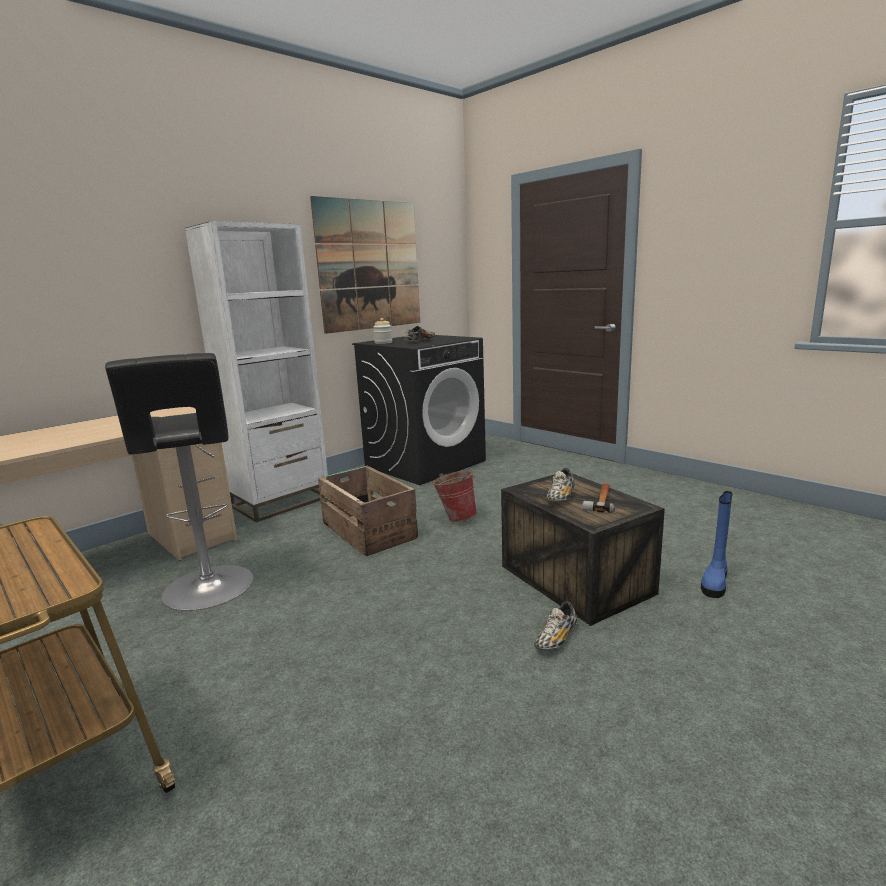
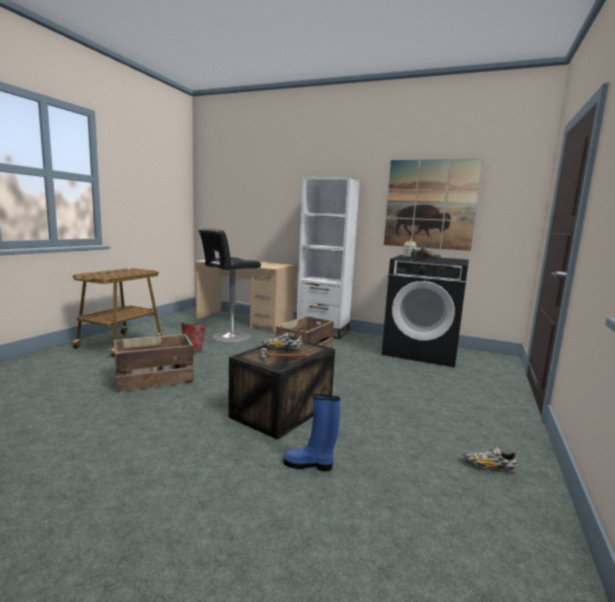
camera: 65 degrees right, 5 degrees down
(392, 704) = (155, 379): none -> crate
(456, 517) = (342, 370): bucket -> bucket (194, 349)
(556, 638) = (212, 408): shoe -> shoe (489, 467)

